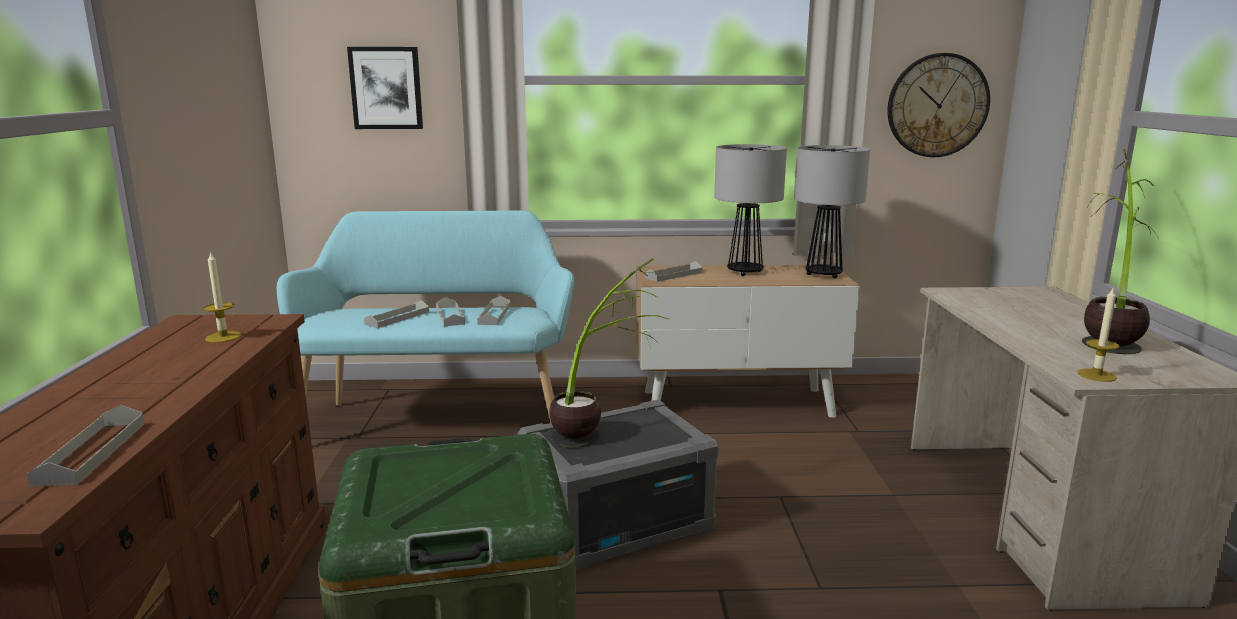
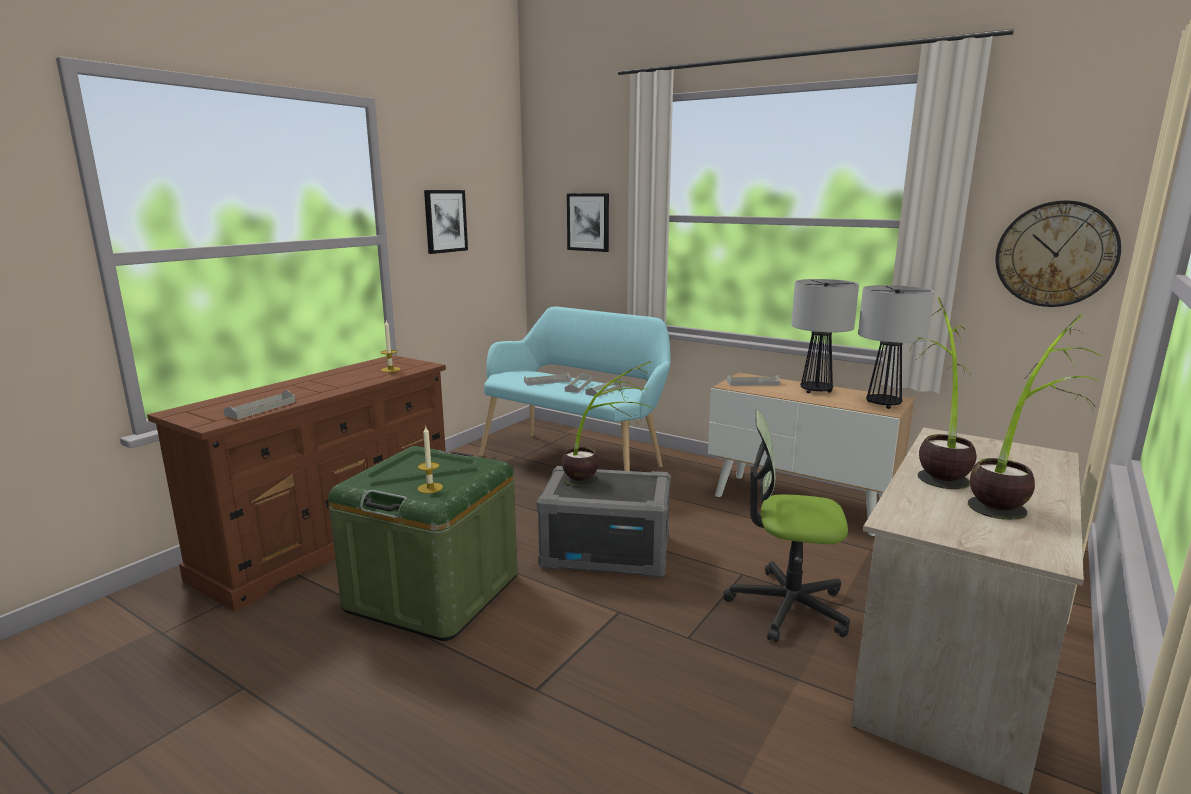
camera: 35 degrees right, 0 degrees up
(186, 87) = (445, 221): none -> picture
(858, 515) = (787, 606): none -> office chair
(1006, 321) = (936, 467): none -> potted plant
(1096, 375) = (912, 522): candle -> candle (430, 488)

